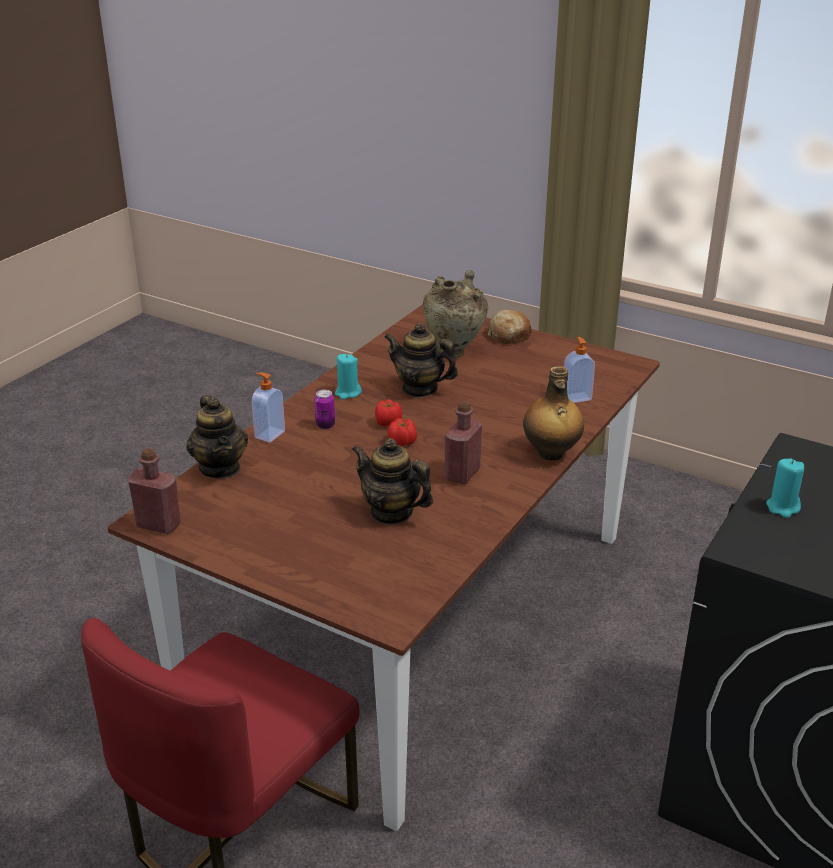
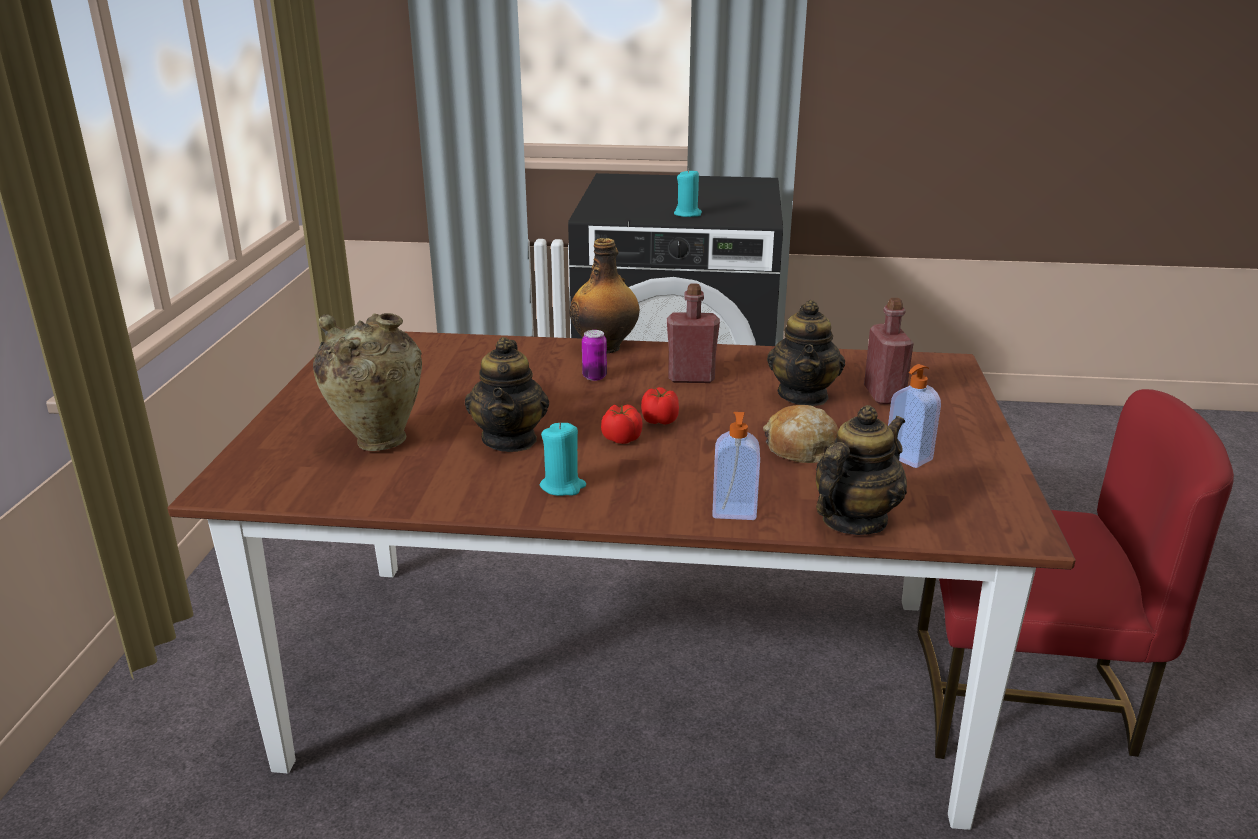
camera: 115 degrees left, 5 degrees down
(158, 525) = (1017, 519): red bottle -> red bottle (884, 395)
(325, 425) = (668, 478): can -> can (594, 377)
(509, 335) = (297, 414): bread -> bread (800, 448)
(576, 397) = (466, 353): soap dispenser -> soap dispenser (907, 458)

